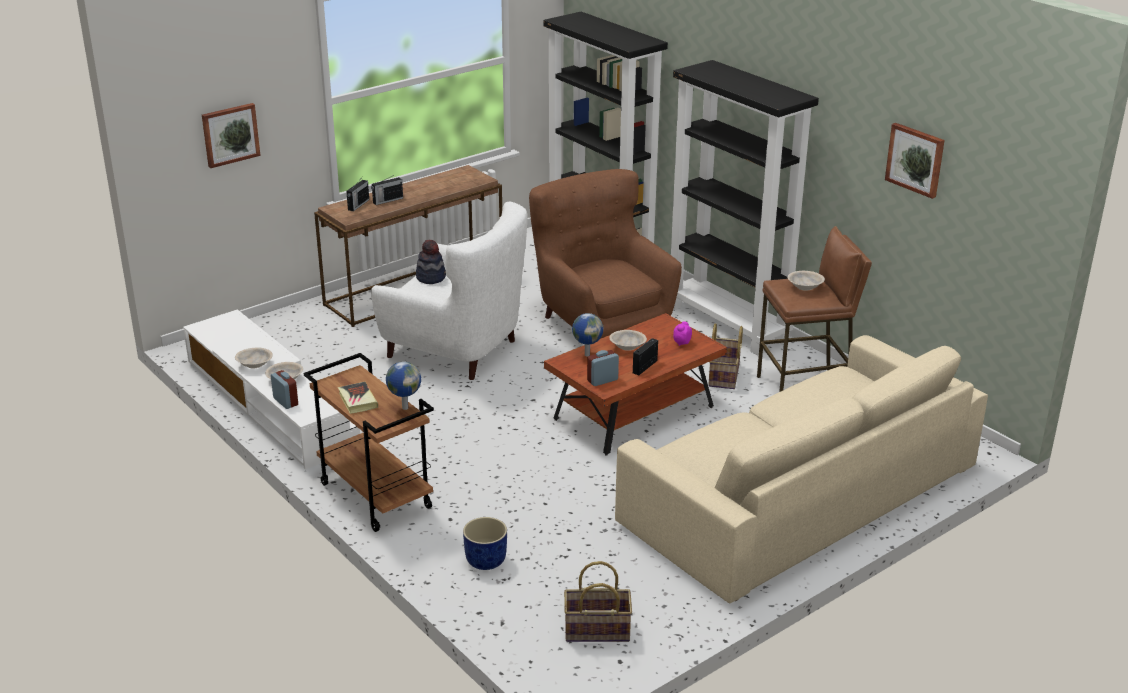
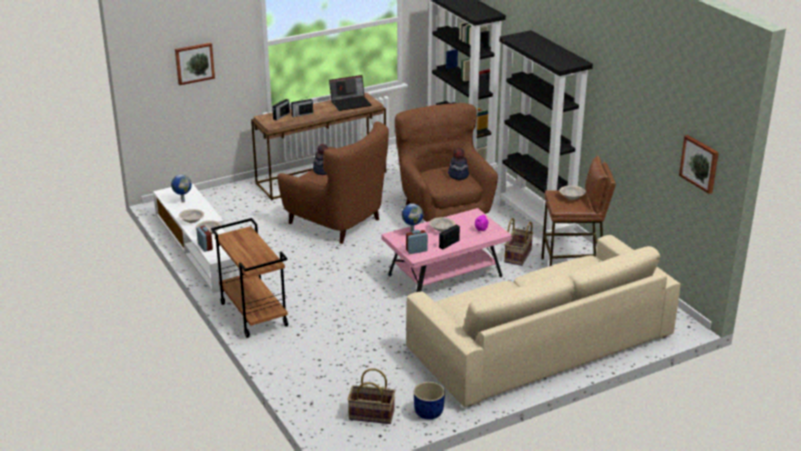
camera: 10 degrees right, 0 degrees up
(357, 400) = (242, 249): book -> none
(404, 407) = (270, 256): globe -> globe (183, 201)
(452, 180) = (351, 103): none -> laptop
(456, 350) = (337, 222): white armchair -> brown armchair
(485, 561) = (313, 363): blue planter -> blue planter (428, 413)
(623, 270) = (458, 175): none -> hat
(634, 413) = (445, 276): brown coffee table -> pink coffee table
(915, 159) = (650, 112): picture -> picture (700, 163)

